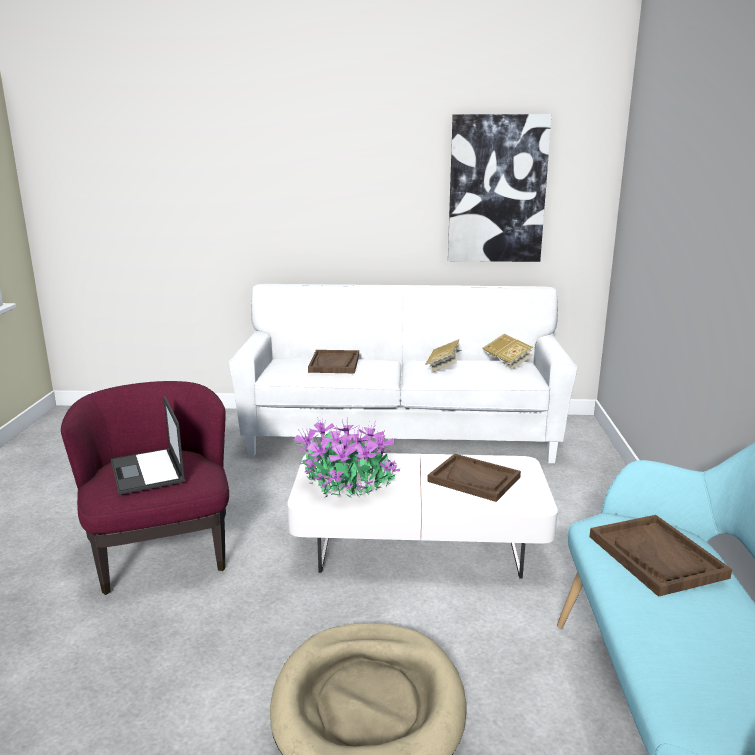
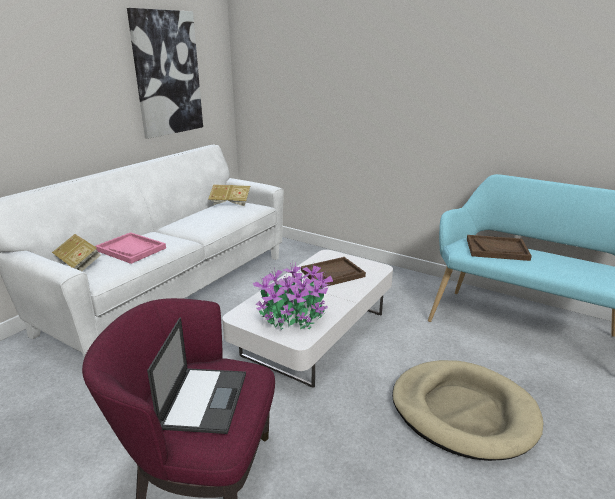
camera: 60 degrees left, 5 degrees up
(147, 472) = (204, 399): laptop -> laptop turned 90 degrees counterclockwise
(334, 363) = (131, 249): brown tray -> pink tray
(444, 367) = (204, 220): book -> book (79, 264)

